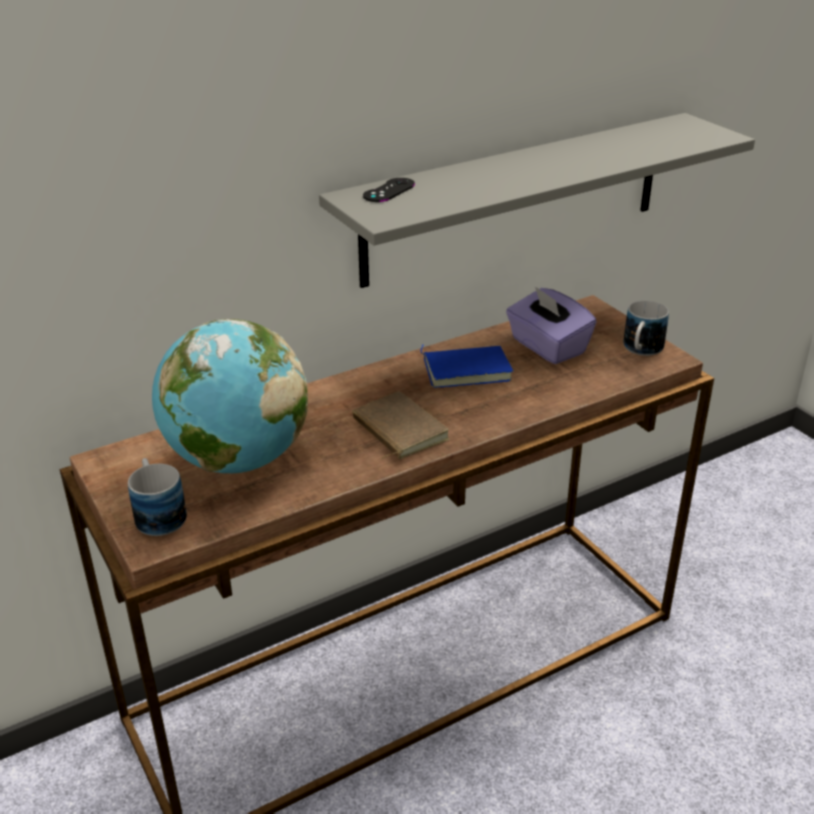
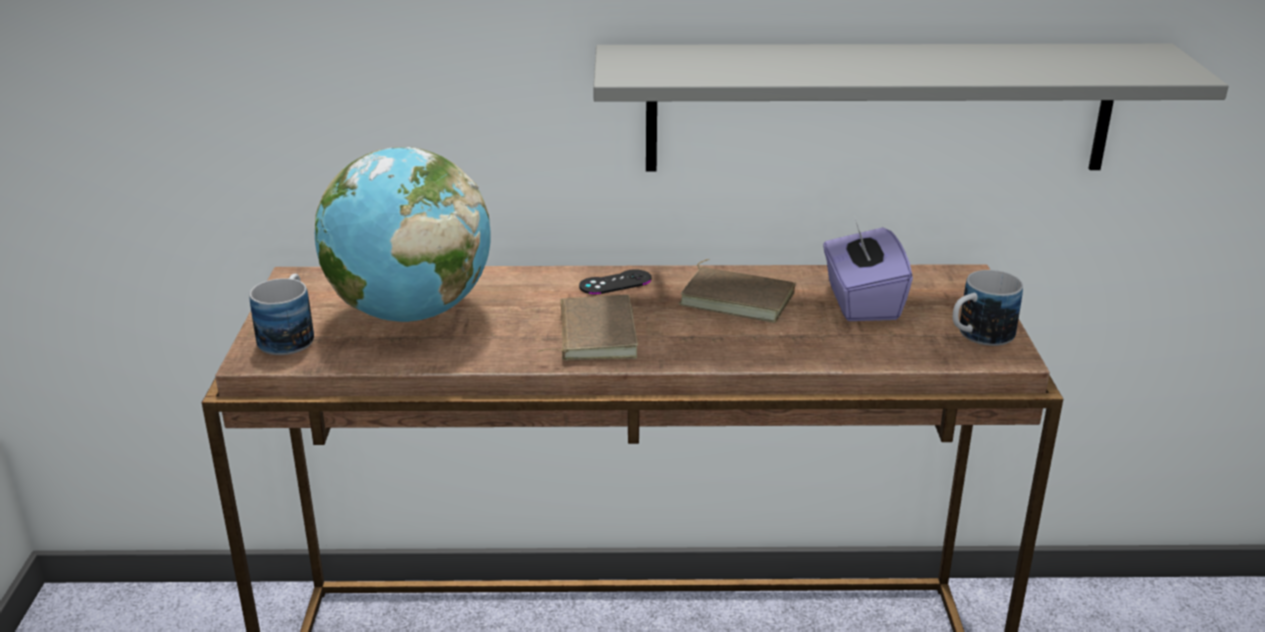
camera: 30 degrees right, 5 degrees down
(389, 190) = (672, 54): black game controller -> black game controller (615, 283)
(466, 369) = (739, 298): blue book -> brown book

